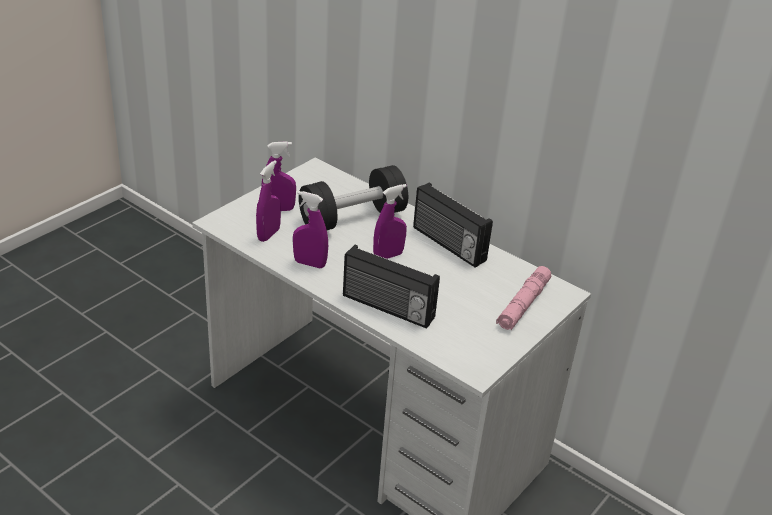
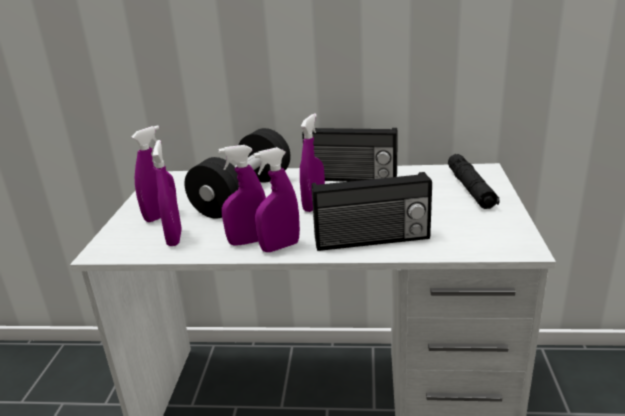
camera: 30 degrees left, 10 degrees down
(324, 279) = (280, 247): none -> purple spray bottle
(523, 305) = (470, 189): pink flashlight -> black flashlight

